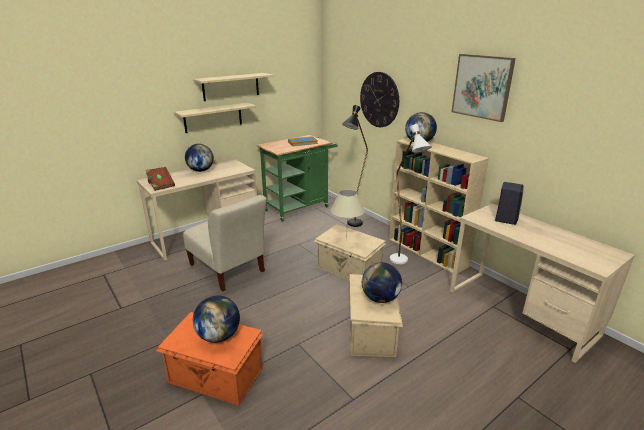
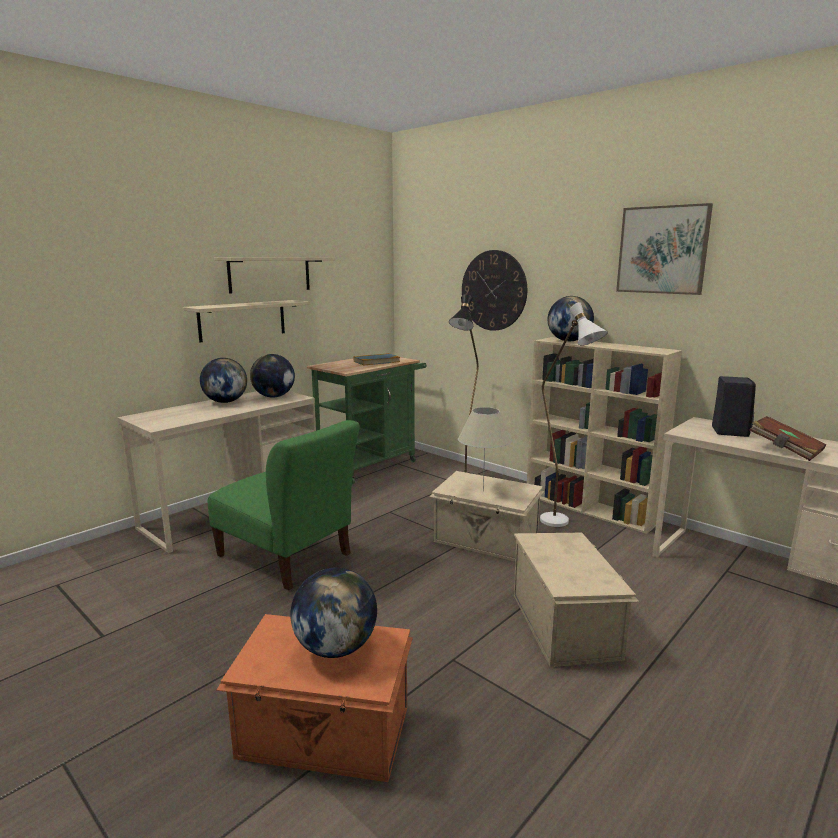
camera: 10 degrees left, 10 degrees down
(160, 184) = (163, 420): brown book -> brown book (784, 450)
(228, 270) = (287, 557): beige chair -> green chair
(380, 298) = (583, 563): globe -> globe (274, 396)

